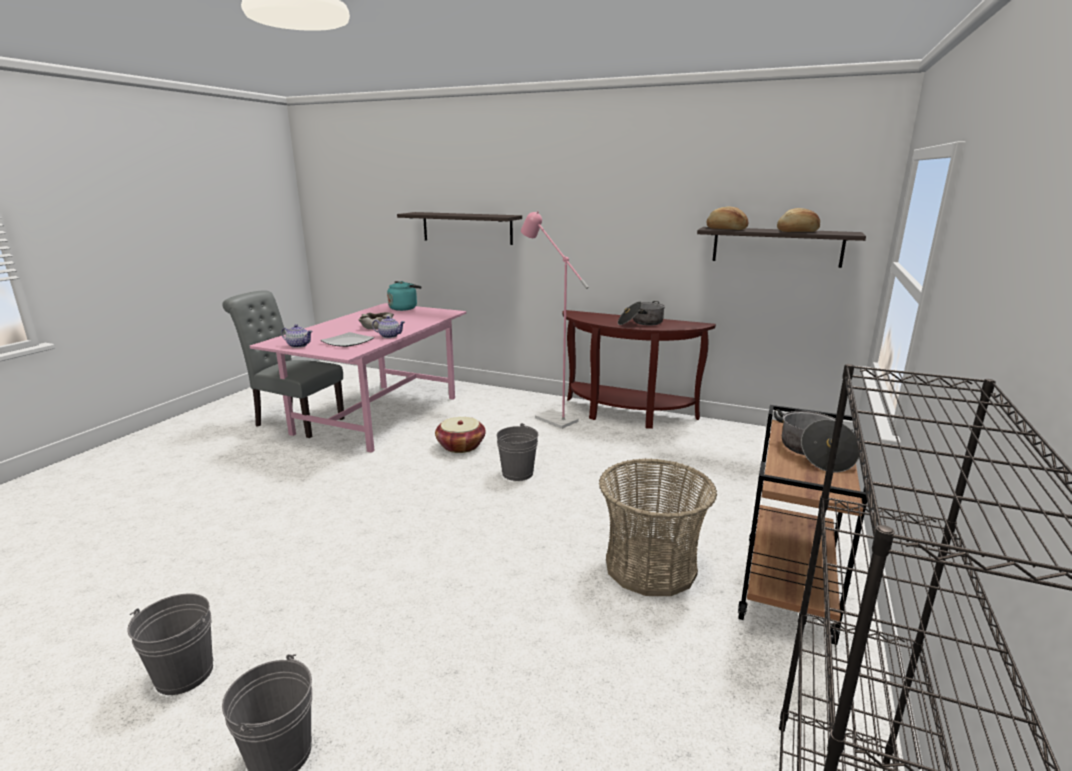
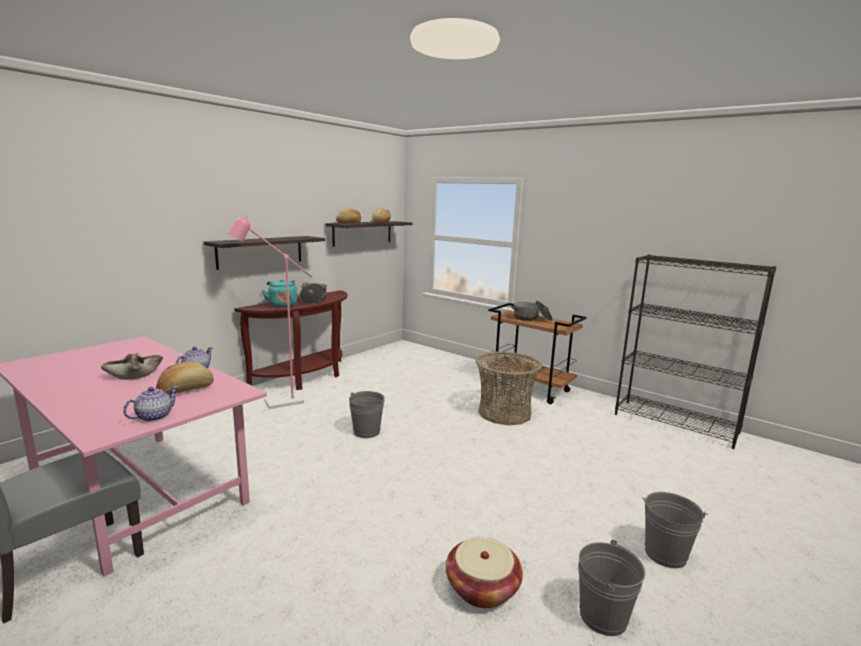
camera: 75 degrees left, 5 degrees down
(347, 342) = (186, 390): plate -> bread
(404, 308) = (61, 357): turquoise kettle -> turquoise kettle (282, 305)
(461, 446) = (290, 449): basket -> basket (482, 588)
(467, 228) = (105, 241): shelf -> shelf (260, 251)

